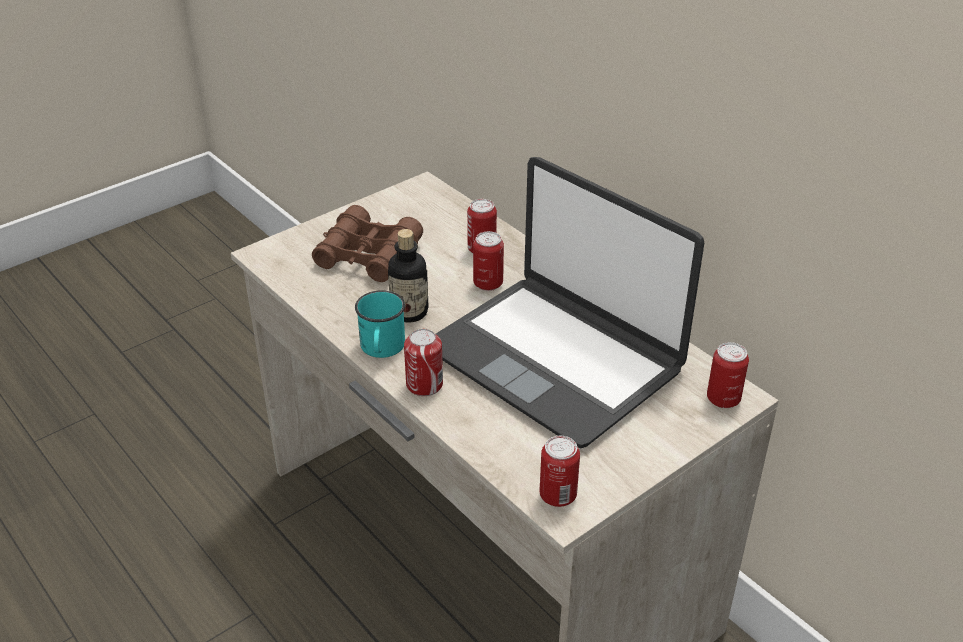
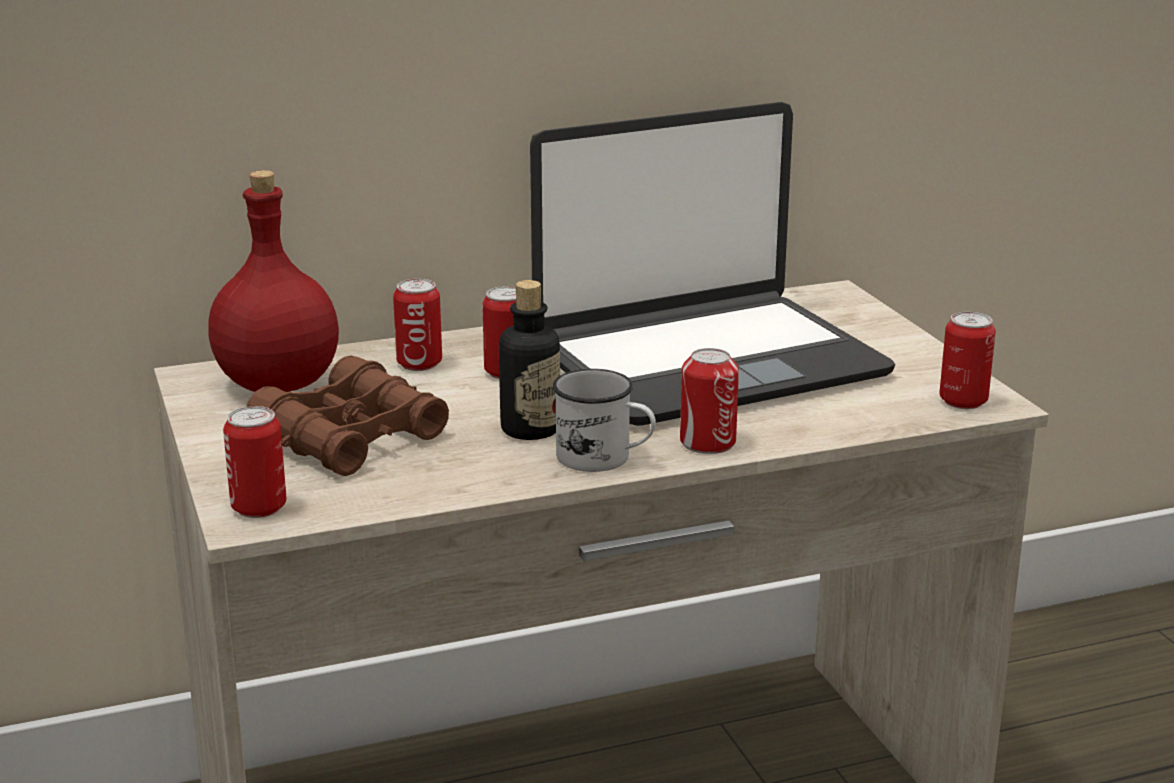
camera: 70 degrees left, 15 degrees down
(381, 349) = (604, 459): turquoise mug -> white mug
(426, 214) = (280, 384): none -> red bottle
(723, 399) = (834, 300): can -> can (259, 508)

